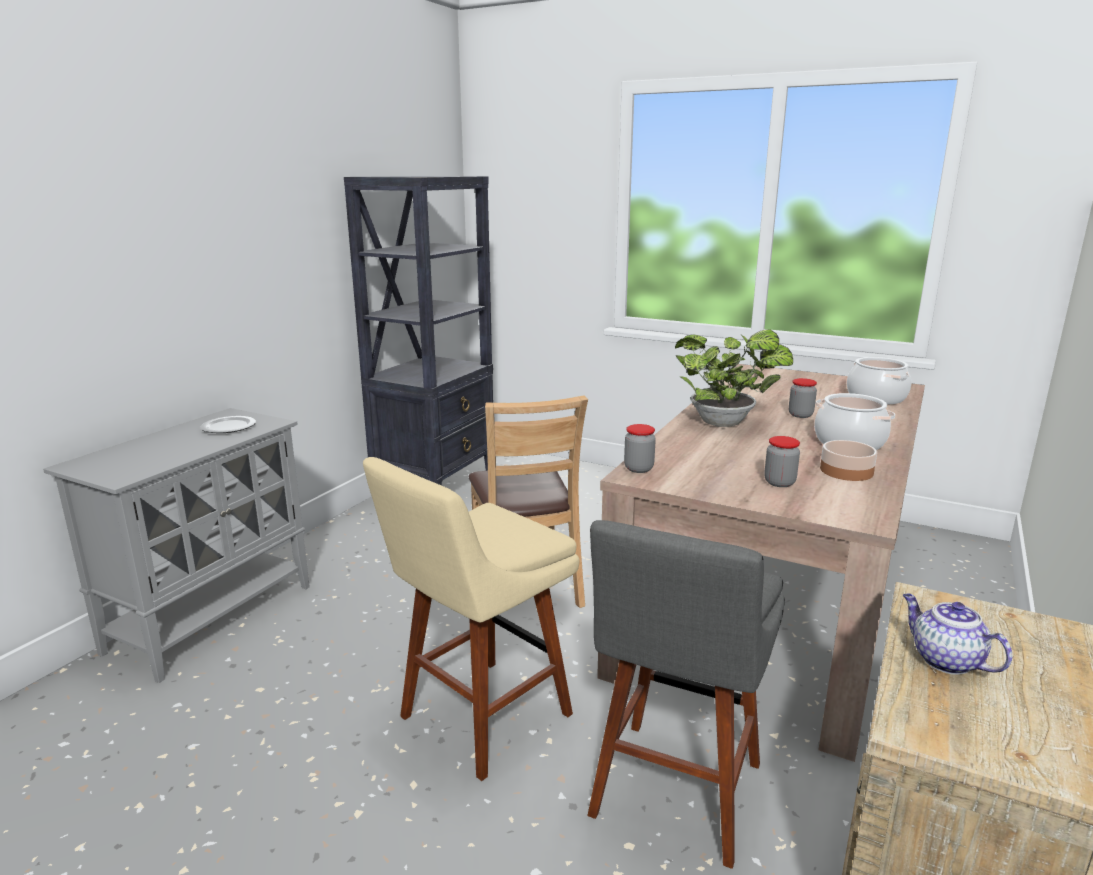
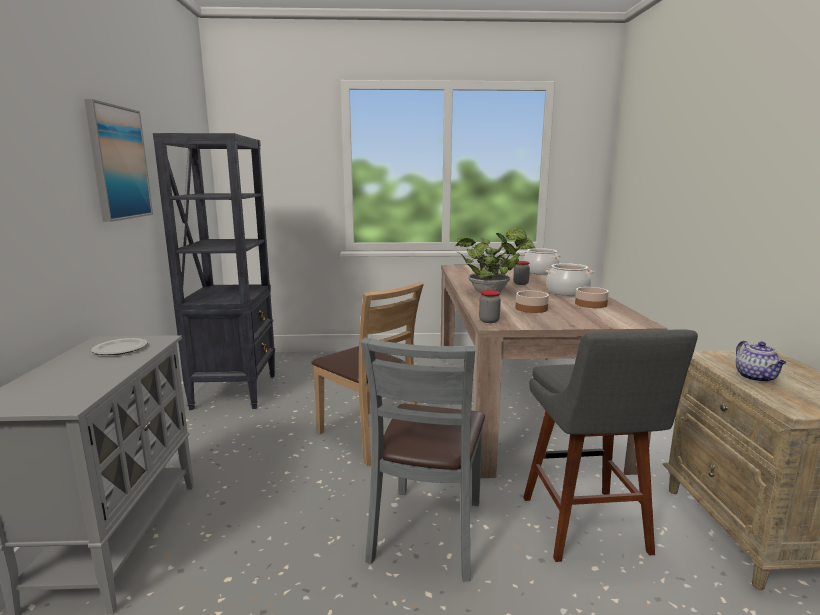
camera: 30 degrees left, 5 degrees down
(289, 217) = (118, 163): none -> picture
(479, 720) = (428, 532): beige stool -> grey chair
(734, 461) = (531, 309): none -> bowl
(779, 482) = (572, 314): jar -> none
(944, 660) = (757, 377): teapot -> teapot turned 120 degrees counterclockwise

